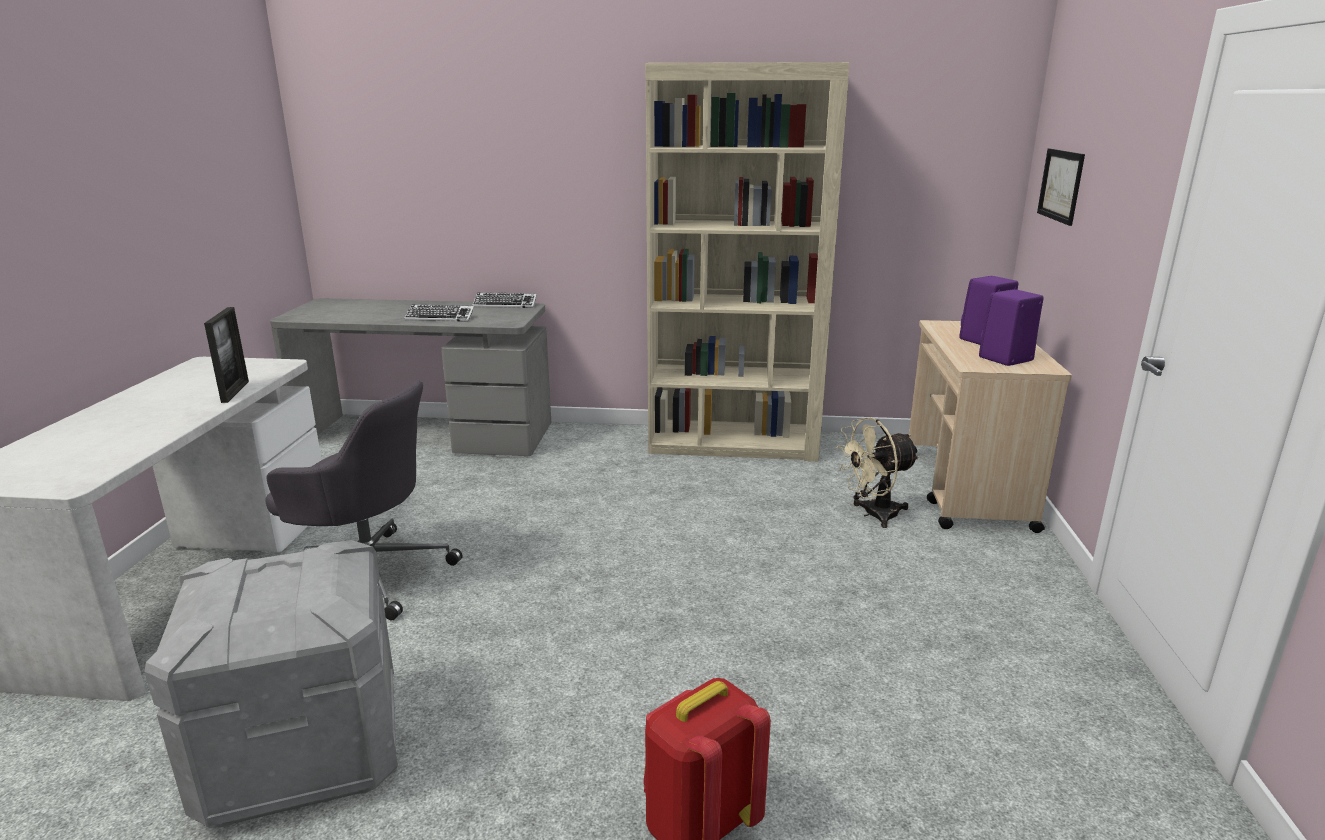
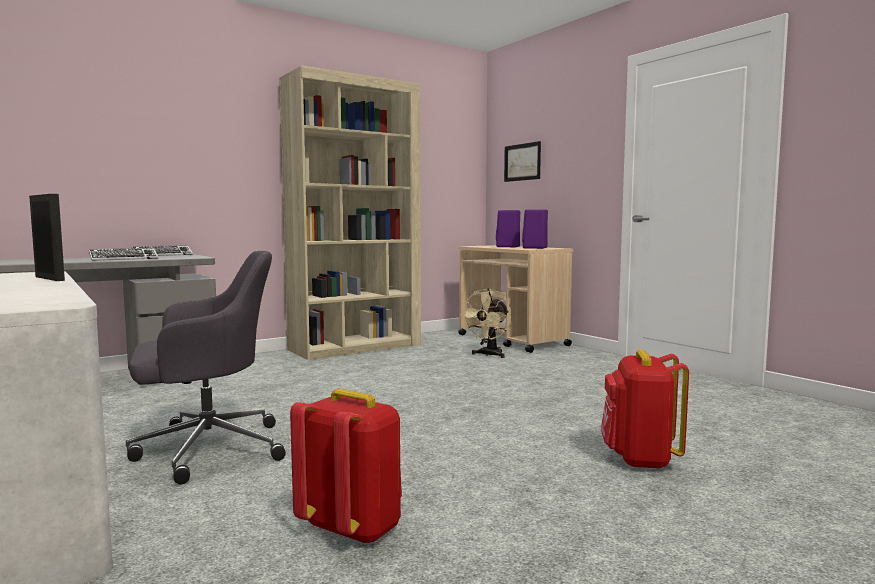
camera: 40 degrees left, 15 degrees down
(303, 750) = (353, 528): grey storage box -> red backpack

